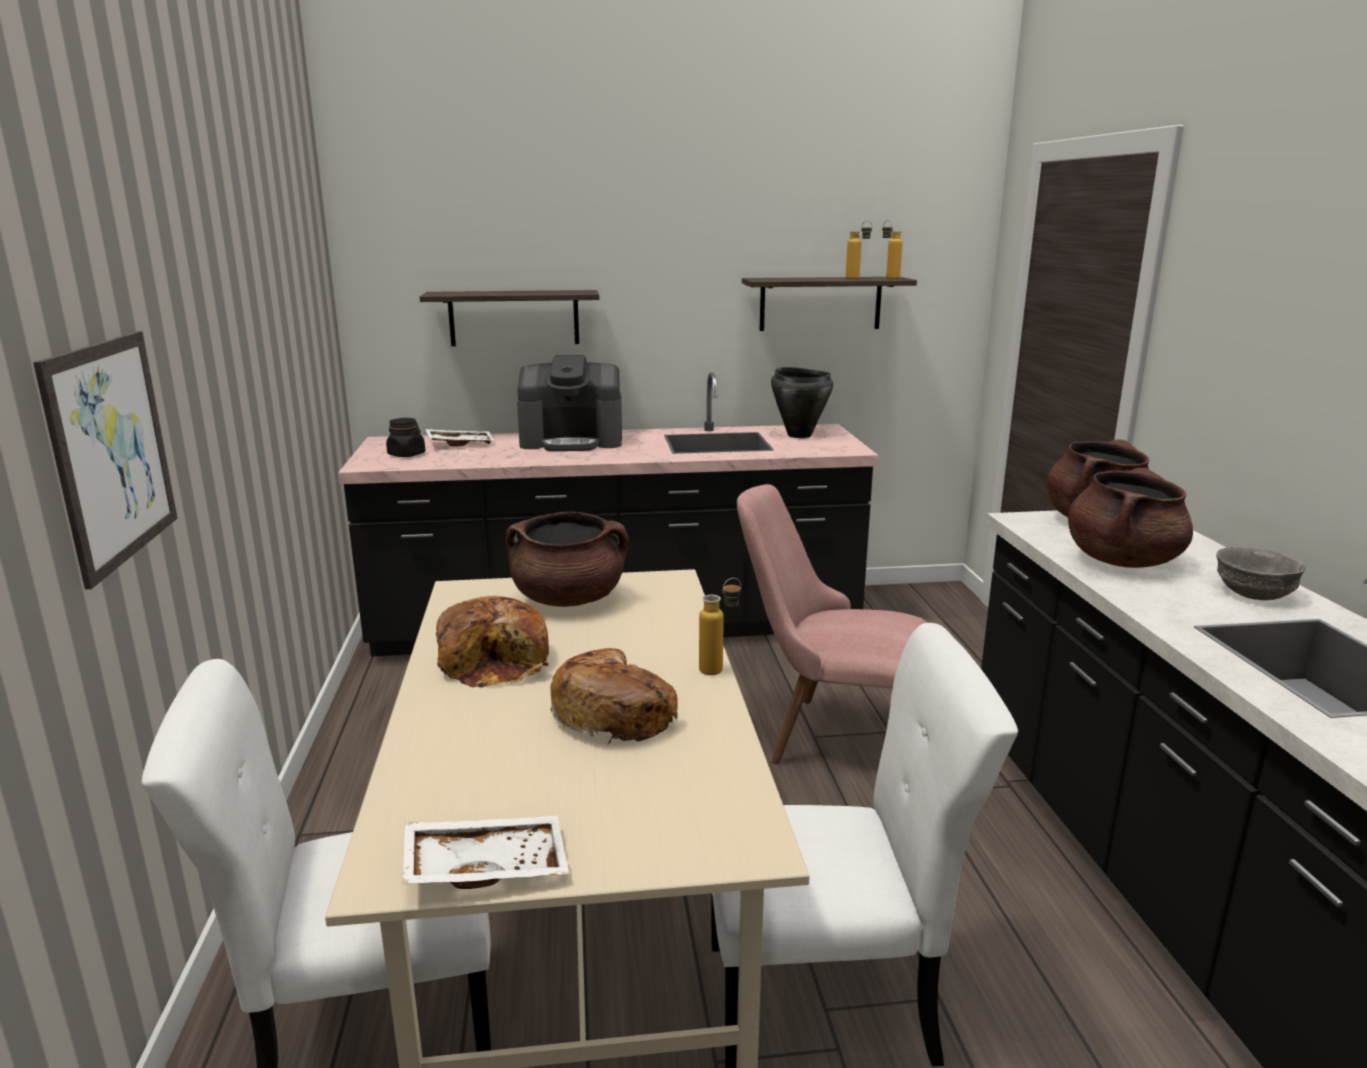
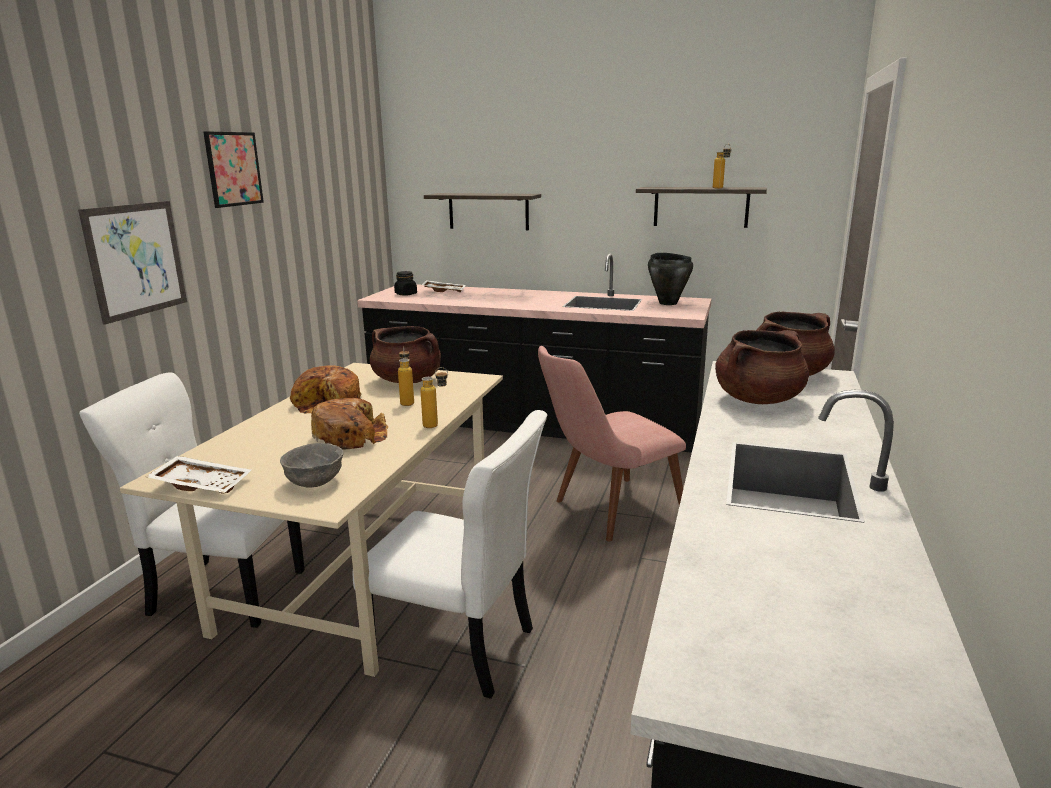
camera: 25 degrees right, 0 degrees up
(200, 264) = (233, 169): none -> picture
(572, 441) = (511, 294): coffee machine -> none
(829, 737) = (606, 512): pink chair -> pink chair turned 75 degrees counterclockwise
(888, 278) = (747, 188): bottle -> bottle (407, 402)
(1254, 594) = (824, 432): grey bowl -> grey bowl (315, 481)

